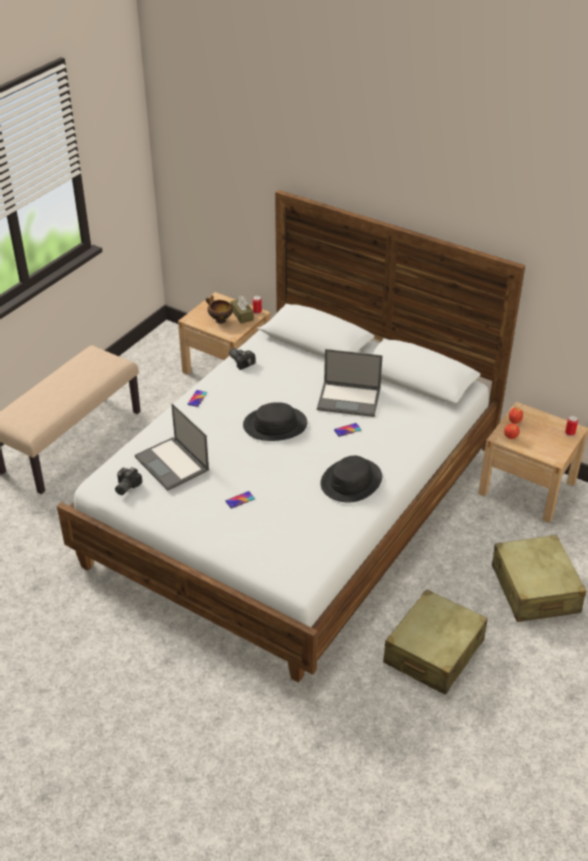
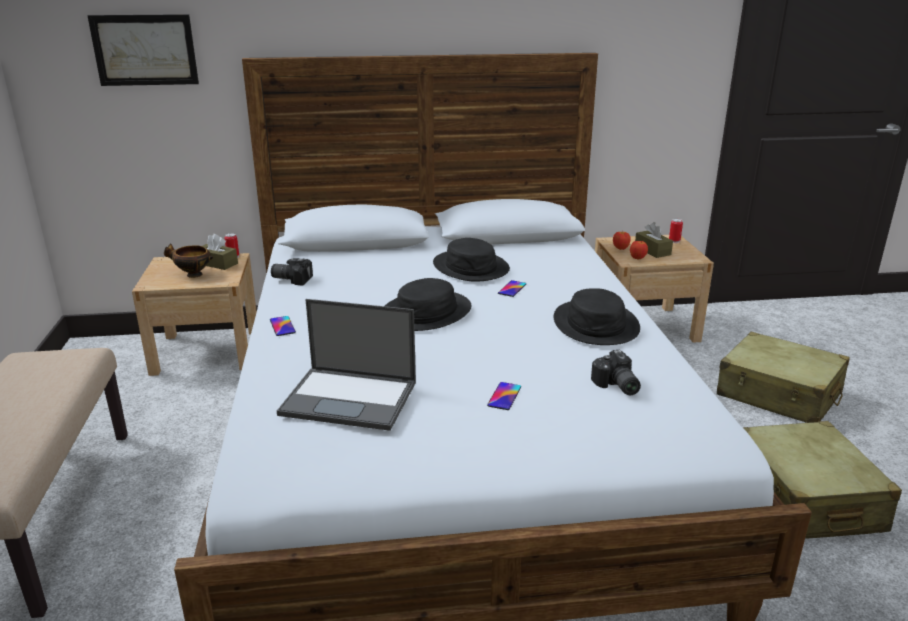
camera: 40 degrees left, 15 degrees down
(125, 486) = (310, 458): camera -> camera (616, 386)
(225, 165) = (145, 50): none -> picture
(349, 399) = (471, 267): laptop -> black hat
(535, 435) = (652, 251): none -> brown tissue box

